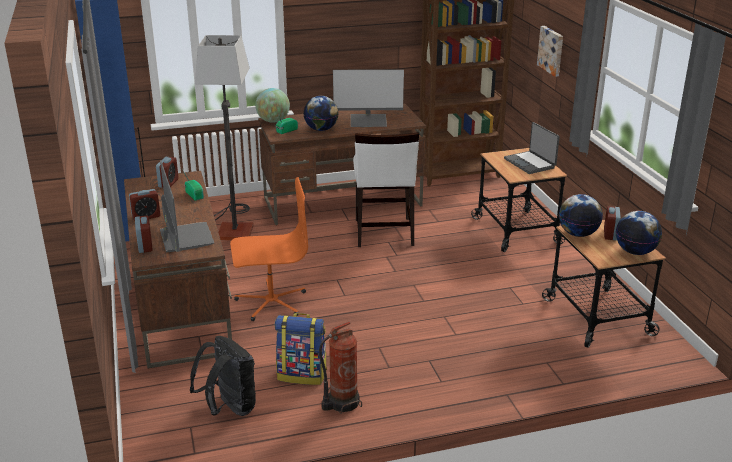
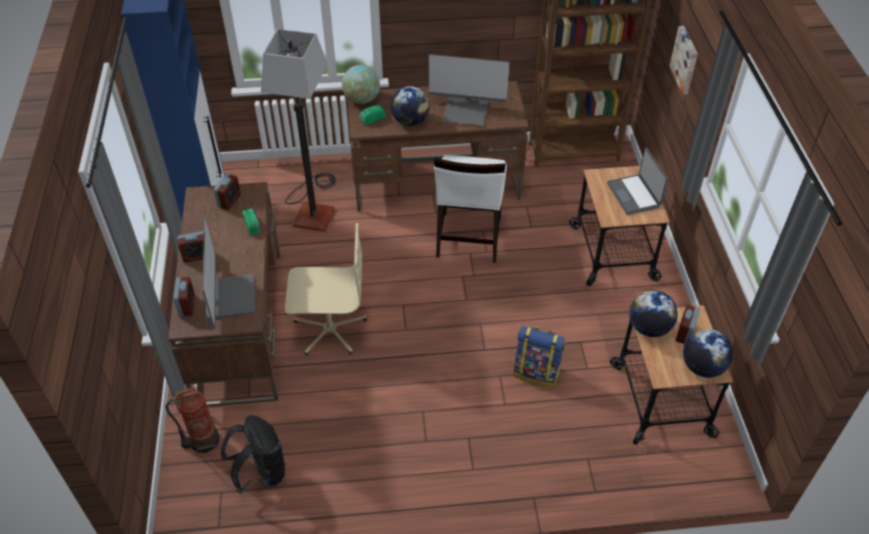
camera: 10 degrees right, 20 degrees up
(271, 302) = (329, 329): orange office chair -> beige office chair
(302, 374) = (339, 438): backpack -> backpack (537, 372)
(341, 402) = (368, 483): fire extinguisher -> fire extinguisher (202, 440)

